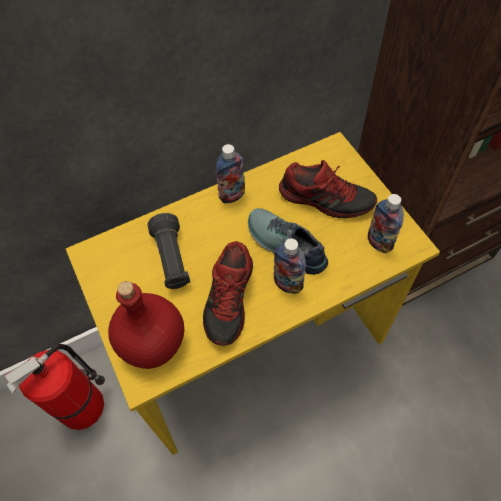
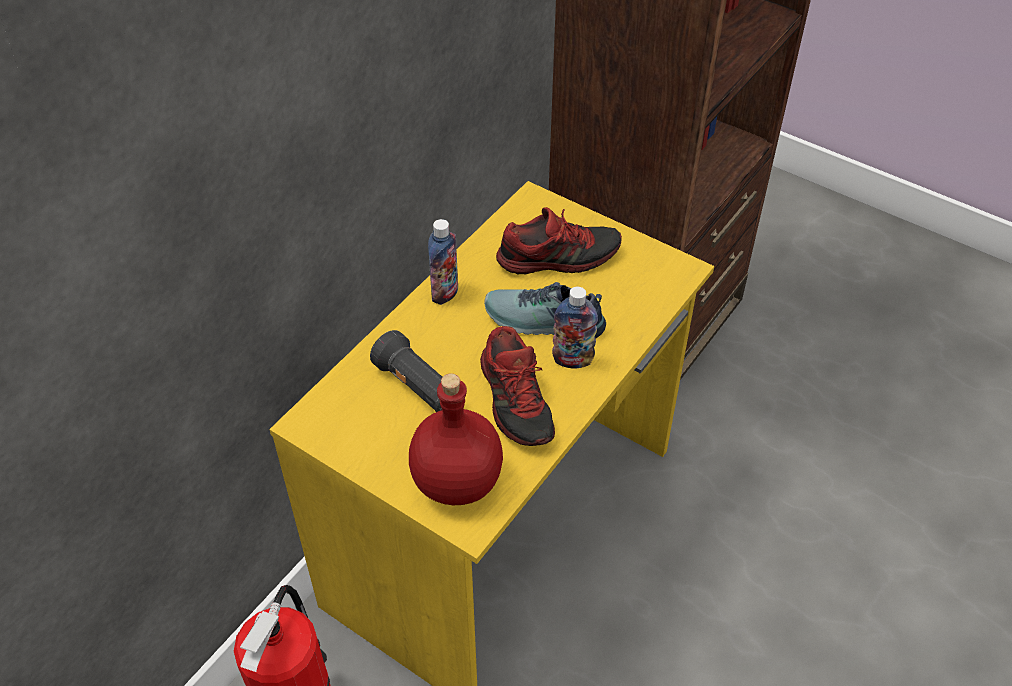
camera: 30 degrees left, 10 degrees down
(379, 242) = (645, 280): bottle -> none

